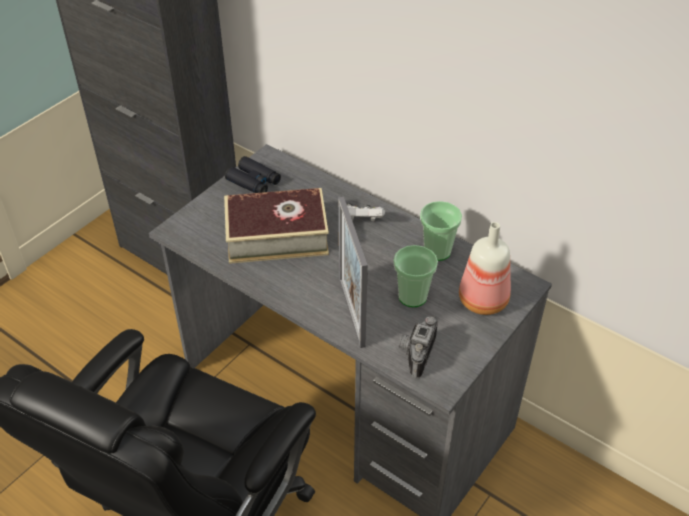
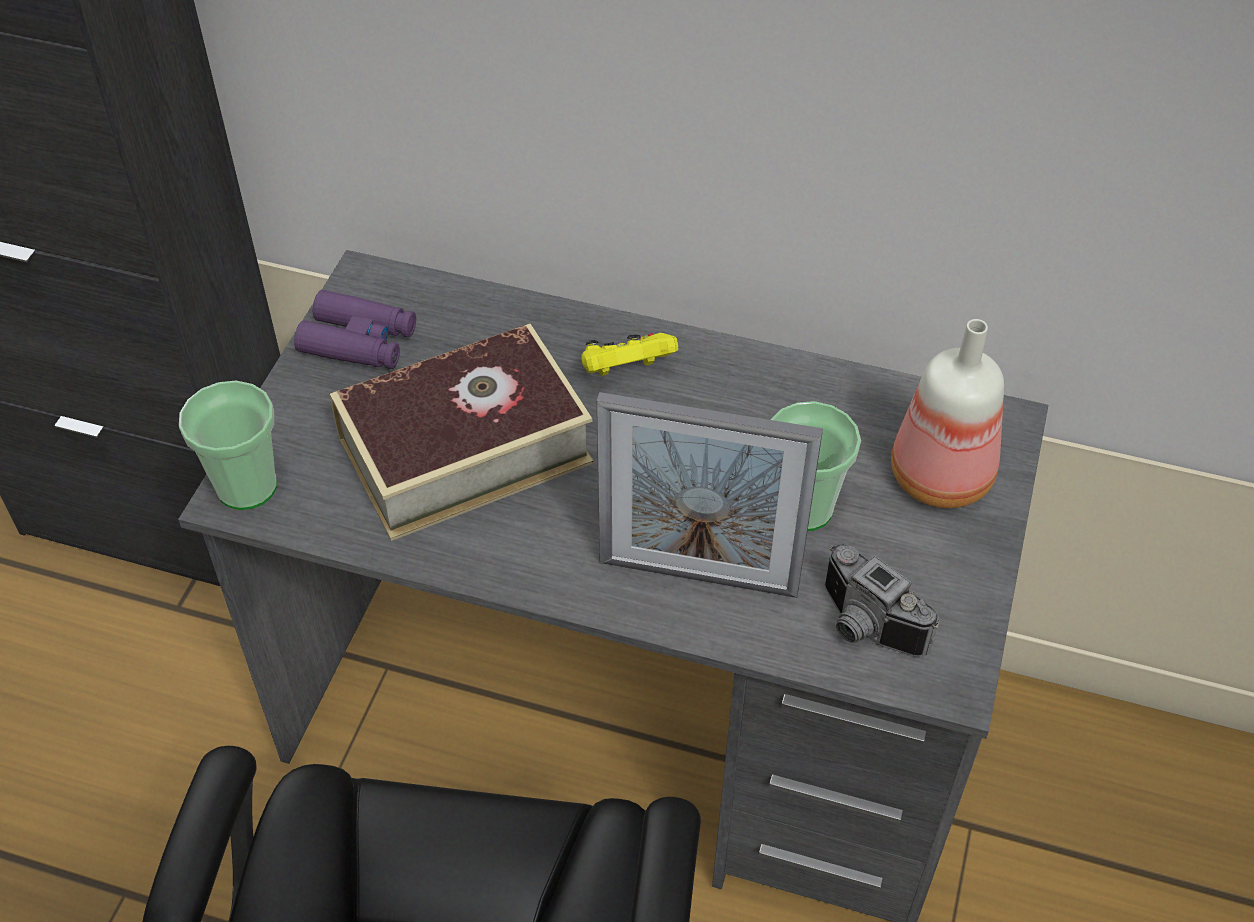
camera: 20 degrees left, 5 degrees up
(253, 181) = (359, 341): black binoculars -> purple binoculars
(351, 312) = (698, 576): picture frame -> picture frame turned 45 degrees counterclockwise
(362, 221) = (626, 371): white game controller -> yellow game controller
(414, 353) = (863, 628): camera -> camera turned 45 degrees counterclockwise
(437, 251) = (804, 397): cup -> cup (247, 486)

